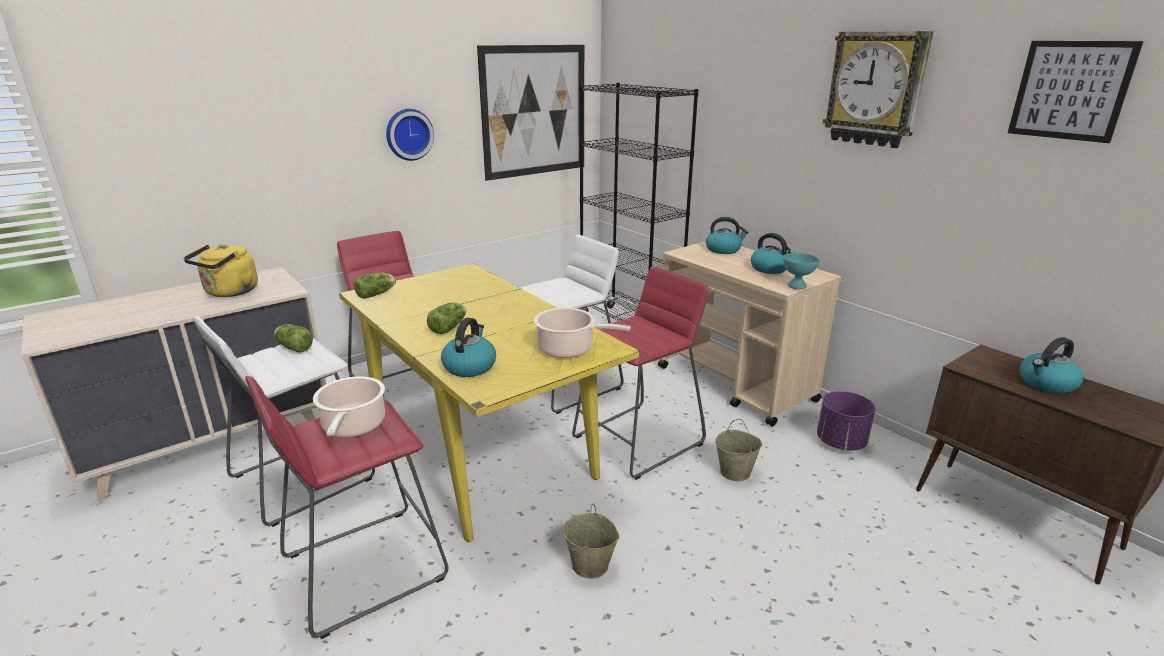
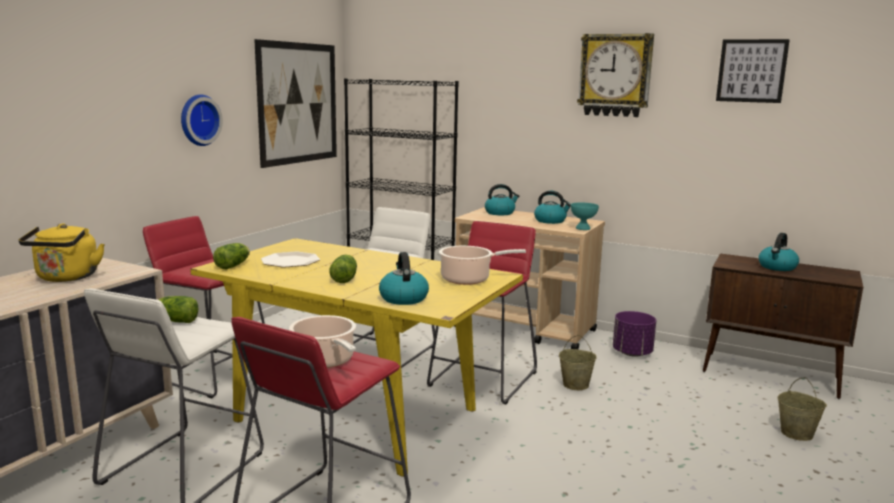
camera: 25 degrees left, 10 degrees down
(431, 295) = (290, 261): none -> plate
(591, 565) = (523, 466): beige bucket -> beige bucket (797, 433)

